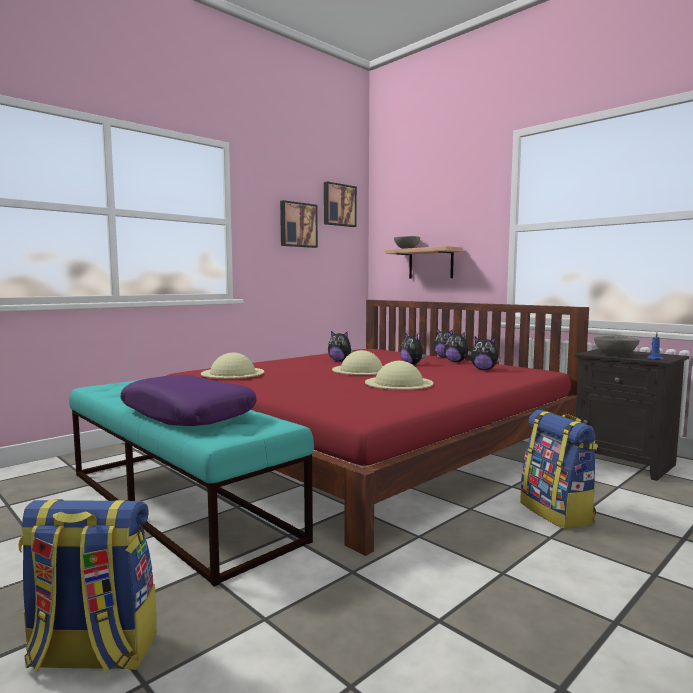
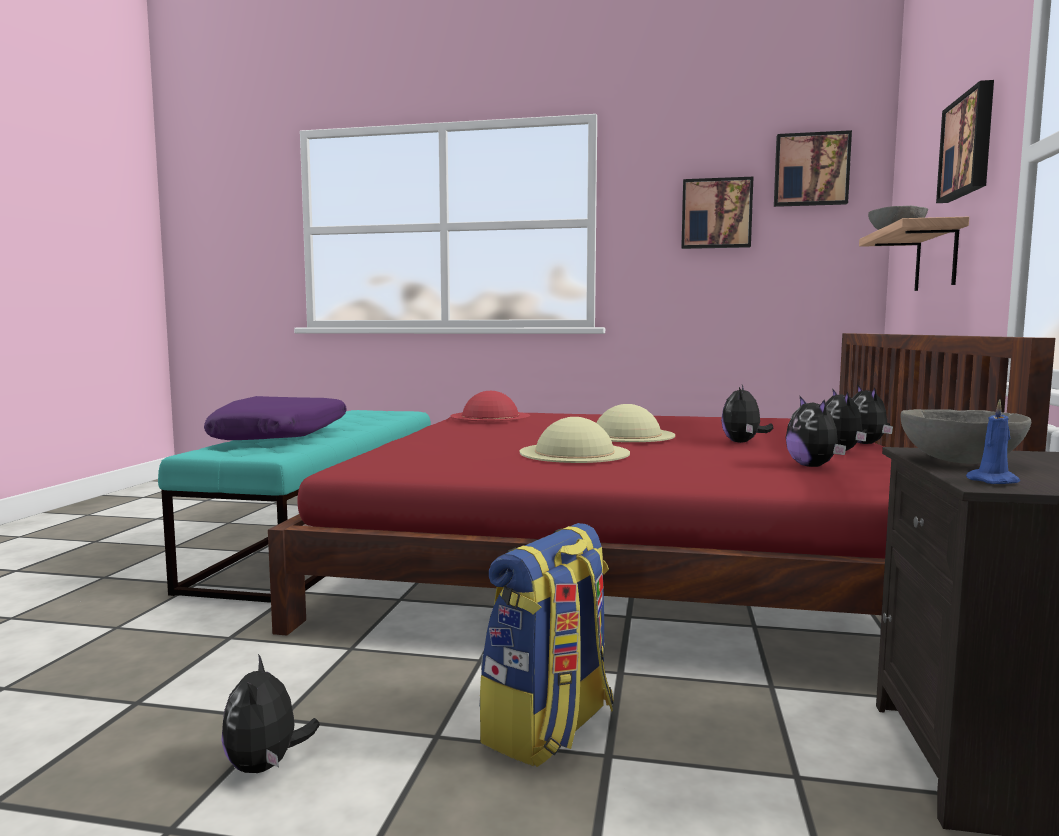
camera: 55 degrees right, 0 degrees up
(92, 654) = (49, 593): backpack -> none
(232, 373) = (490, 416): beige hat -> red hat
(340, 361) = (675, 425): plush toy -> plush toy (266, 766)
(458, 214) = (969, 145): none -> picture

